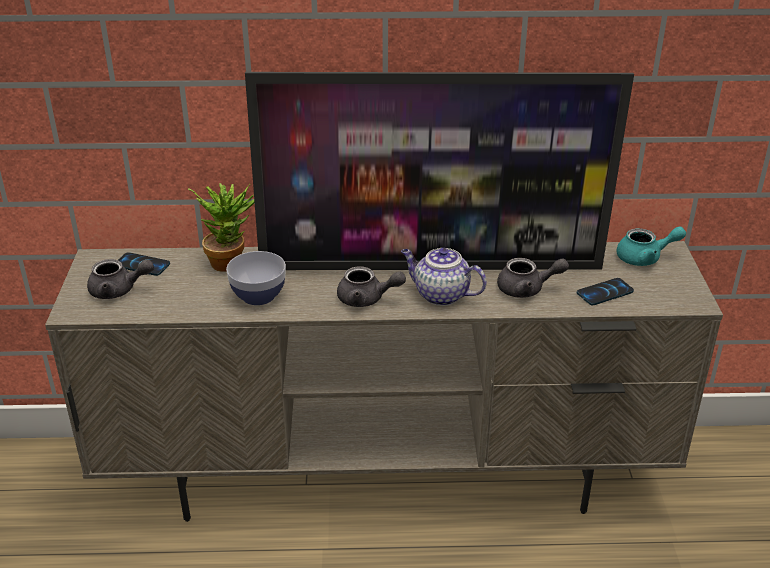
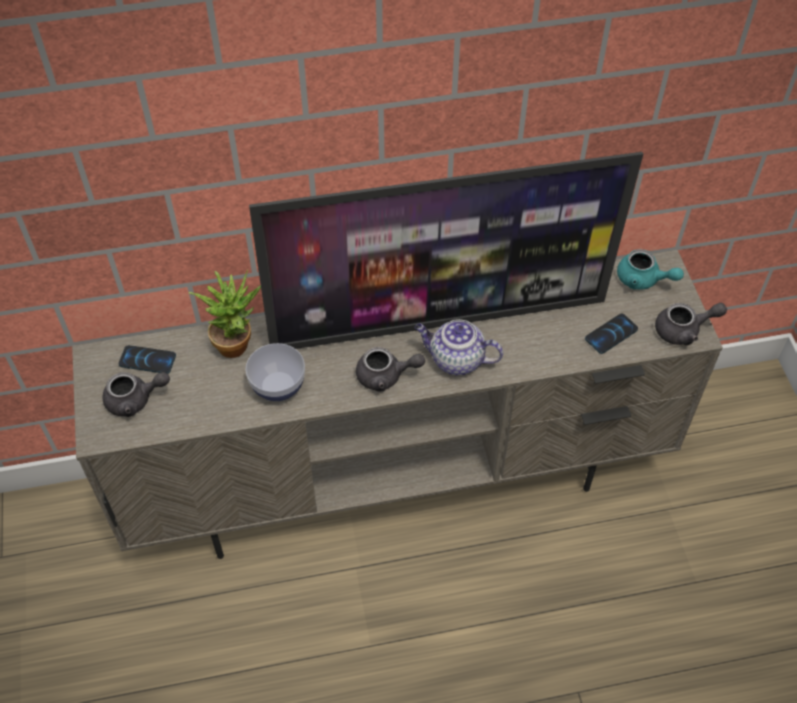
camera: 10 degrees left, 20 degrees up
(527, 289) = (537, 340): grey teapot -> grey teapot (684, 330)
(645, 258) = (643, 280): turquoise teapot -> turquoise teapot turned 45 degrees clockwise

